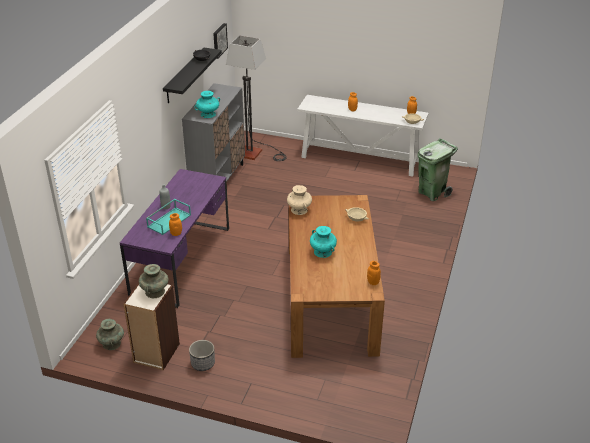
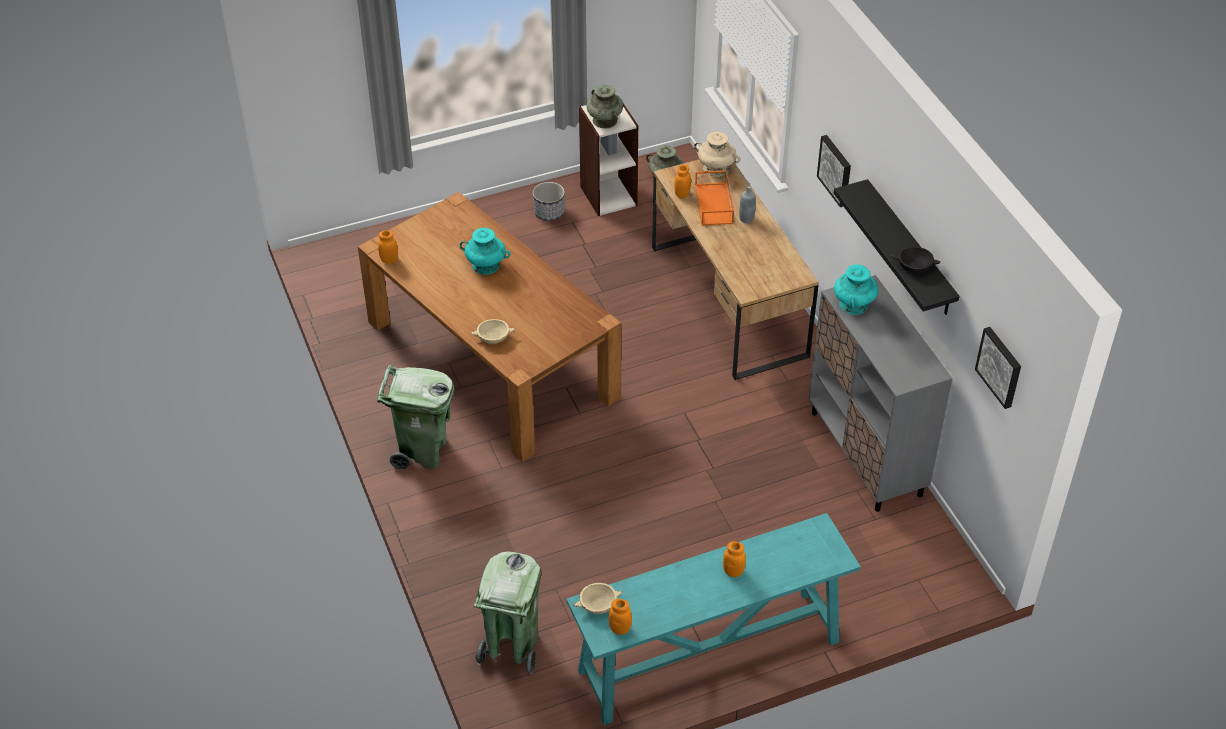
camera: 140 degrees right, 10 degrees up
(149, 122) = (836, 170): none -> picture
(169, 220) = (714, 204): turquoise tray -> orange tray
(181, 261) = (728, 301): purple desk -> brown desk
(256, 153) = (888, 551): floor lamp -> none
(299, 210) = (581, 308): beige vase -> beige vase (716, 168)
(360, 159) = (708, 657): white console table -> turquoise console table
(407, 275) = (423, 451): none -> green trash can

